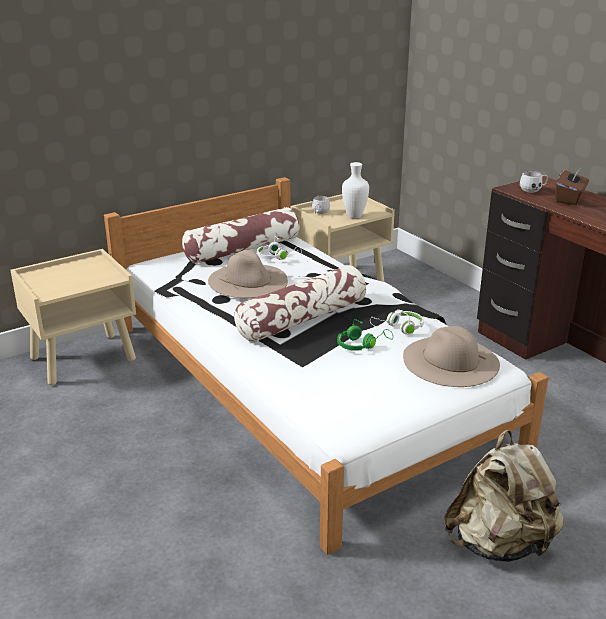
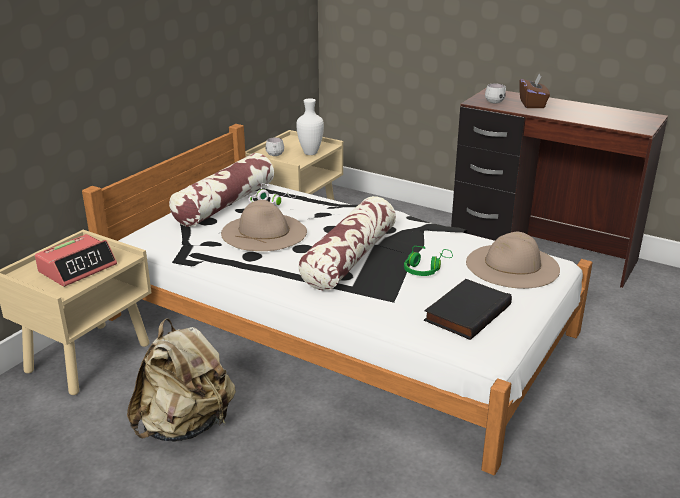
camera: 25 degrees left, 0 degrees up
(73, 279) = (78, 268): none -> alarm clock
(359, 392) = (466, 312): none -> black book
(399, 328) = (443, 246): white headphones -> none
(500, 544) = (618, 417): beige backpack -> beige backpack (186, 426)

